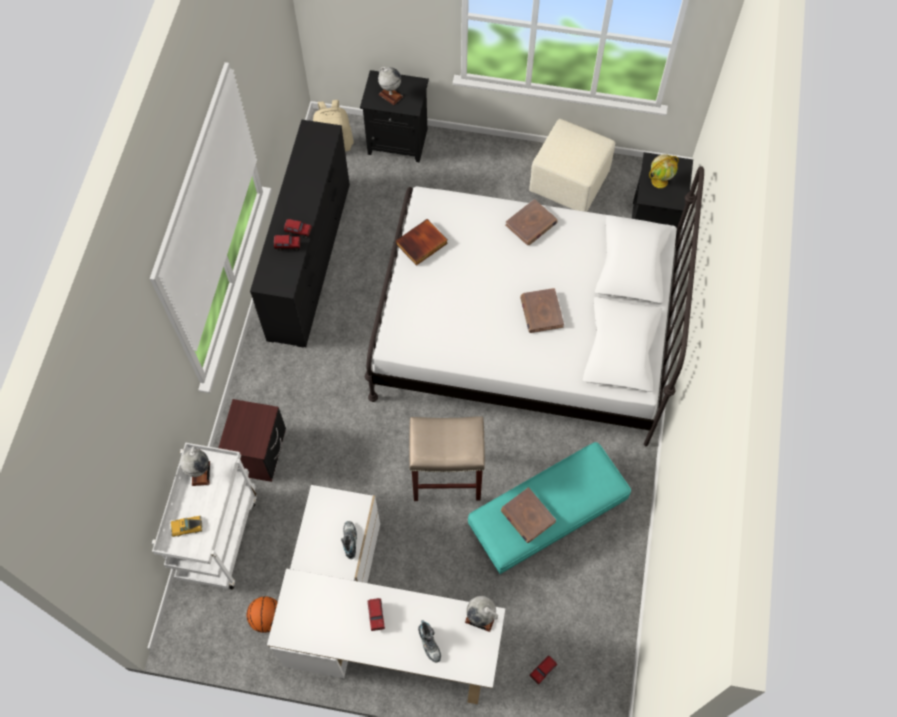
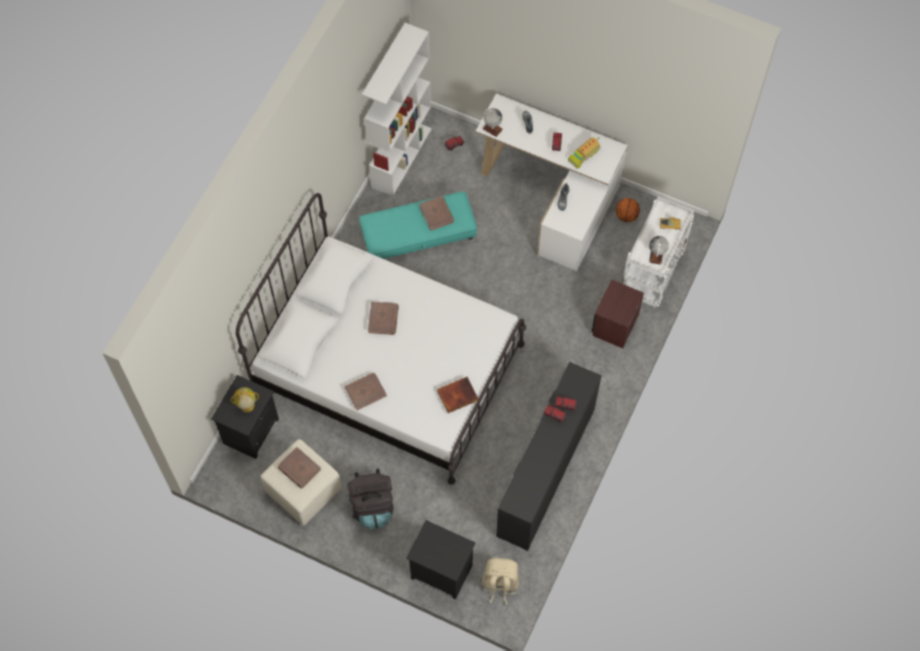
camera: 165 degrees left, 0 degrees up
(331, 609) = (583, 154): none -> toy truck
(390, 95) = (445, 547): globe -> none
(448, 476) = (480, 275): beige stool -> none
(490, 184) = (372, 506): none -> black backpack
(576, 153) = (299, 468): none -> brown book
(612, 630) = (401, 157): none -> white bookcase

